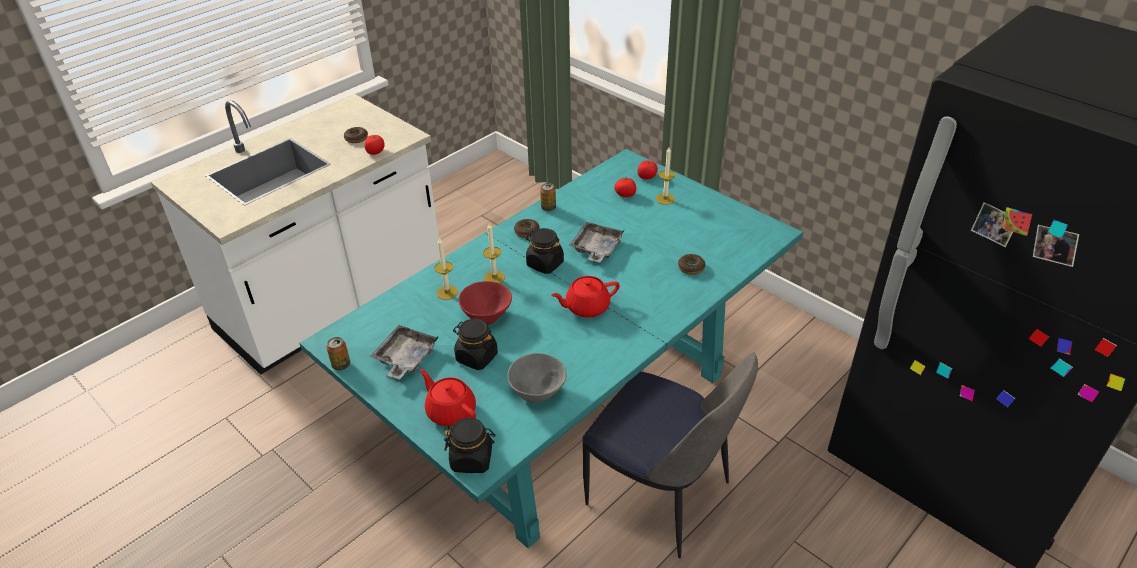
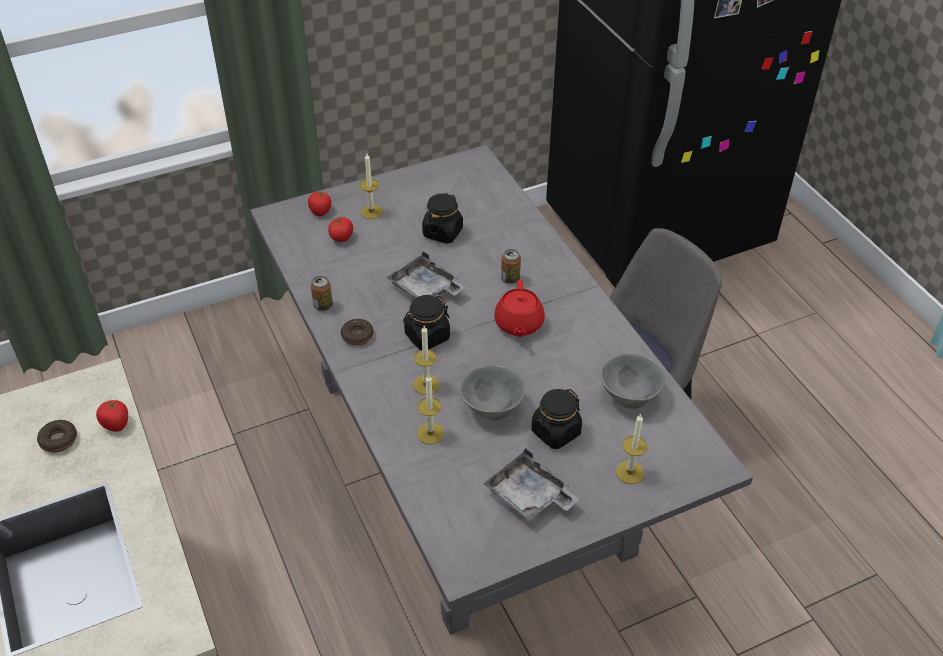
camera: 70 degrees left, 5 degrees up
(341, 365) = (513, 561): can -> can (510, 278)
(450, 411) = (630, 472): red teapot -> candle
(472, 459) = (703, 469): black jar -> black jar (442, 232)
(488, 316) = (493, 406): red bowl -> grey bowl
(570, 410) = (472, 465): turquoise dining table -> grey dining table
(691, 268) = (498, 232): donut -> none

